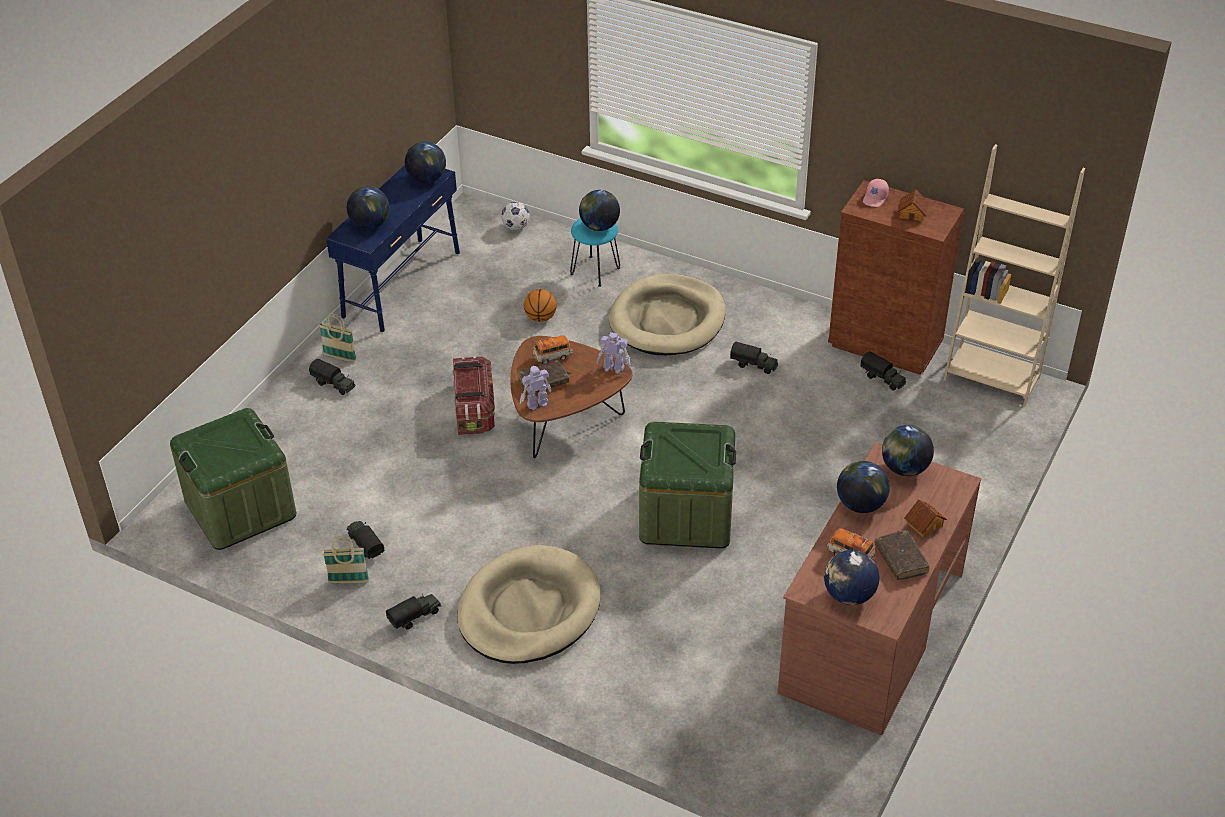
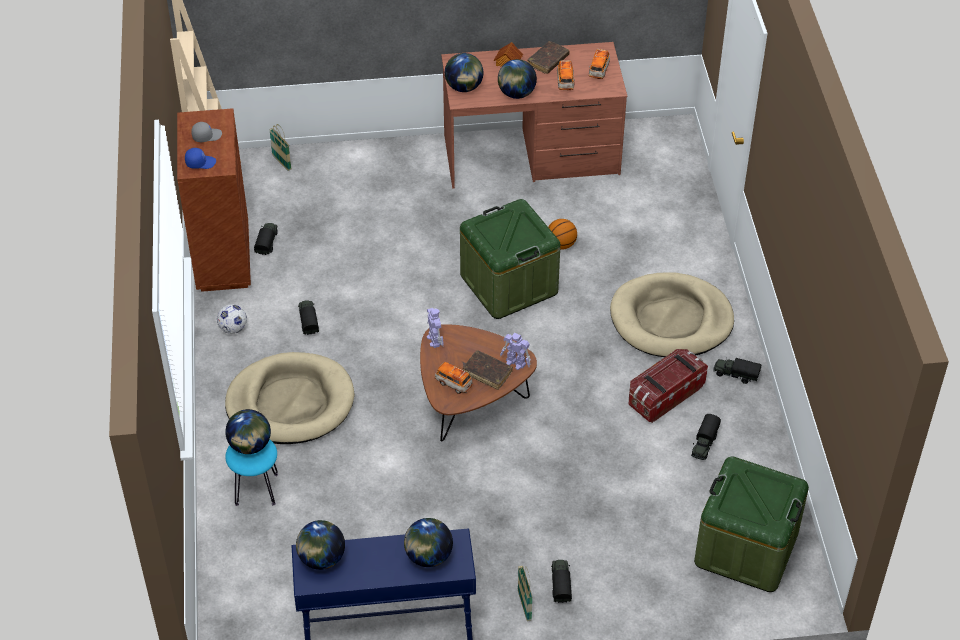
camera: 125 degrees left, 5 degrees up
(348, 581) = (744, 432): basket -> basket (281, 162)
(474, 408) = (506, 468): storage box -> storage box (665, 395)
(516, 227) = (229, 590): football -> football (233, 329)
(540, 318) = (354, 491): basketball -> basketball (561, 245)
(849, 595) = (599, 70): globe -> toy car
(875, 198) = (200, 162): pink cap -> blue cap
(912, 213) = (206, 136): toy house -> grey cap

